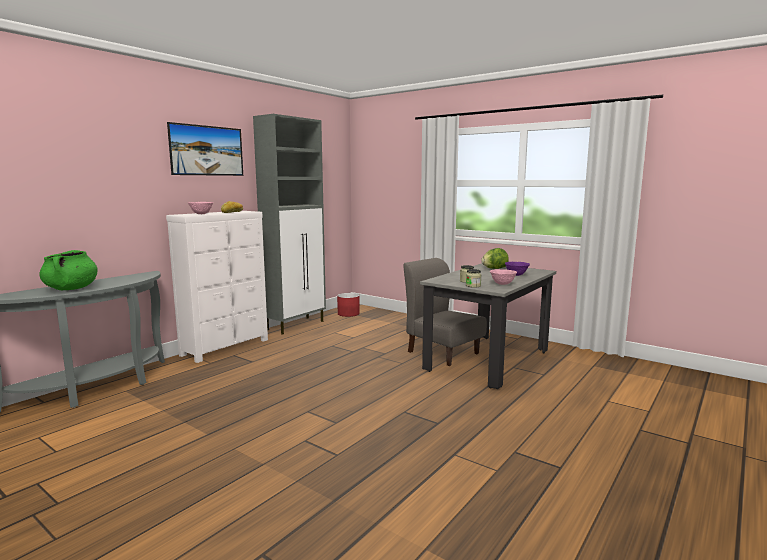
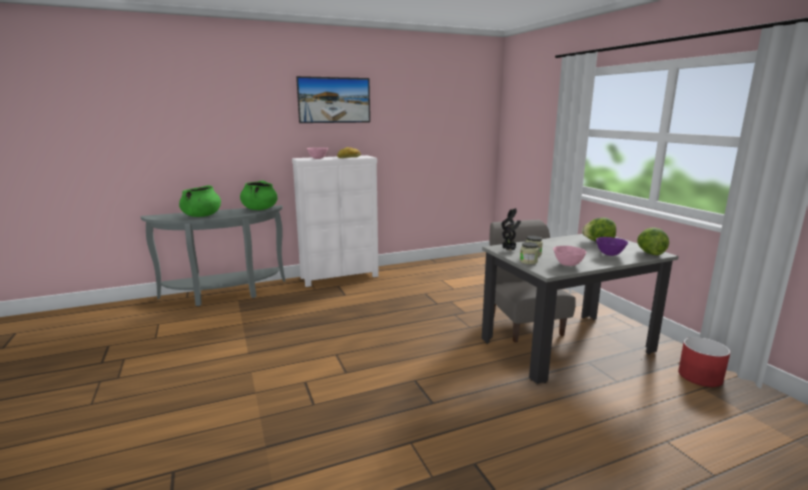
camera: 30 degrees right, 5 degrees up
(138, 276) = (260, 209): none -> green cooking pot
(296, 325) = (416, 266): grey cabinet -> none
(348, 314) = (476, 262): red planter -> red planter (700, 376)
(445, 281) = (509, 250): none -> potted plant
(538, 271) = (650, 253): none -> lettuce

